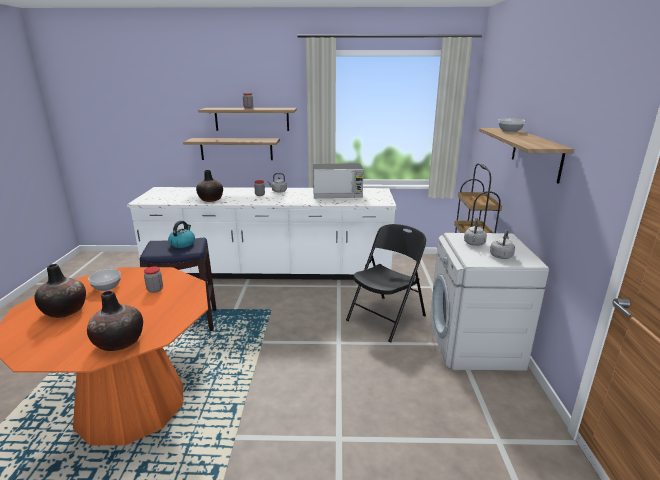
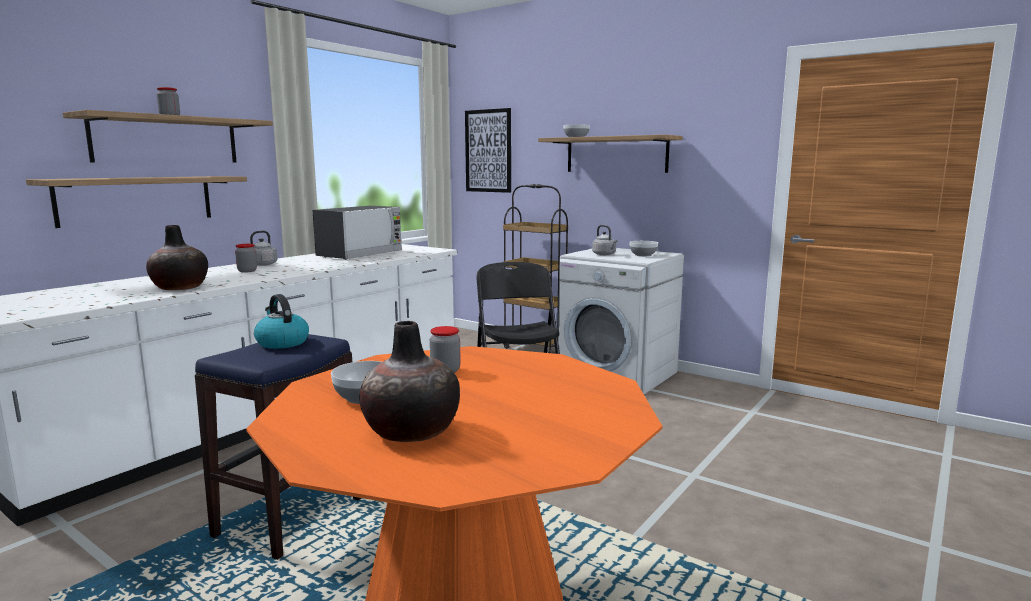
camera: 55 degrees left, 10 degrees down
(119, 342) = (597, 403): vase -> none
(485, 127) = (488, 151): none -> picture
(501, 255) = (642, 255): grey kettle -> bowl

